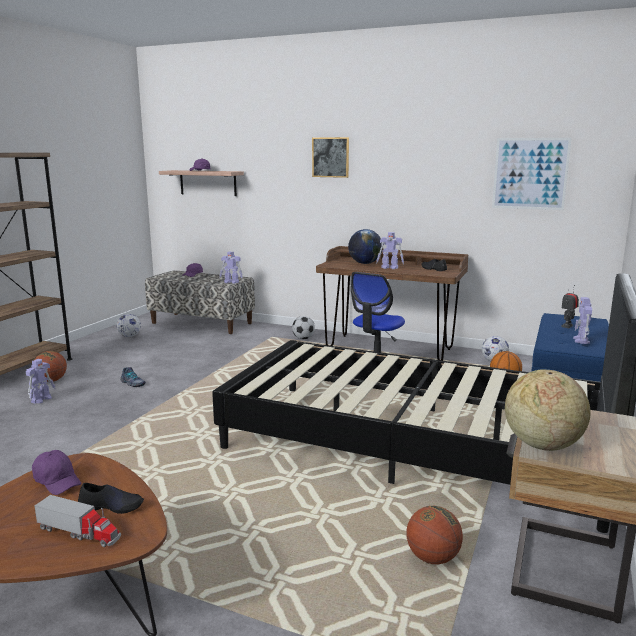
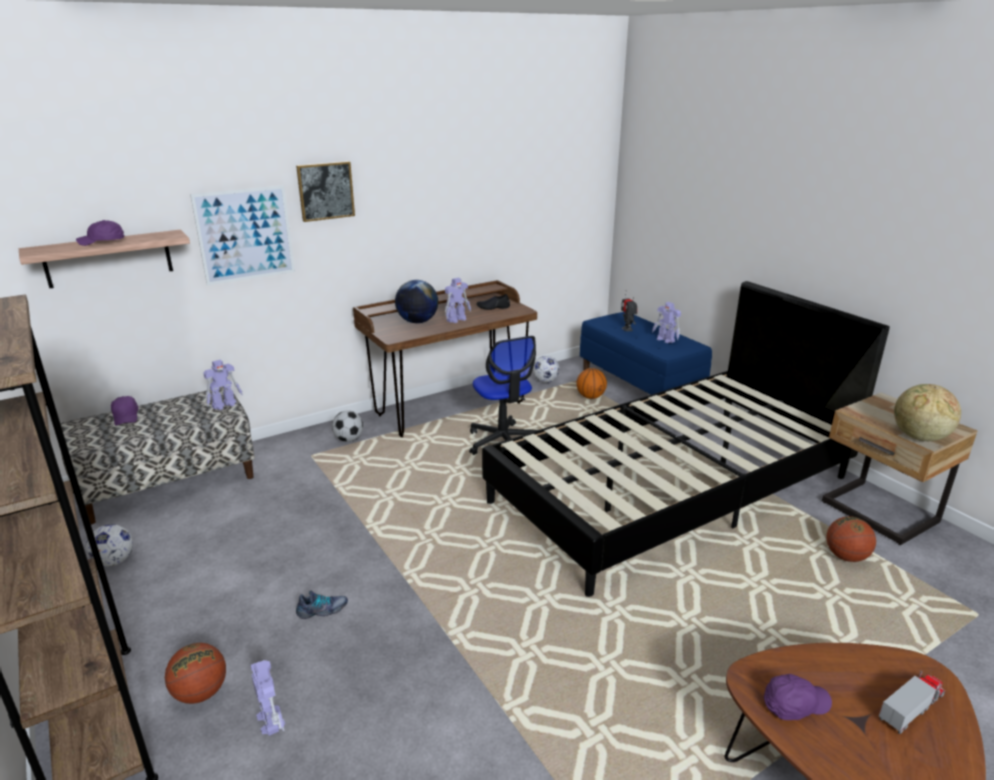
camera: 55 degrees left, 10 degrees up
(112, 506) = (865, 675): black shoe -> none
(530, 173) = (543, 185): picture -> picture (245, 235)

